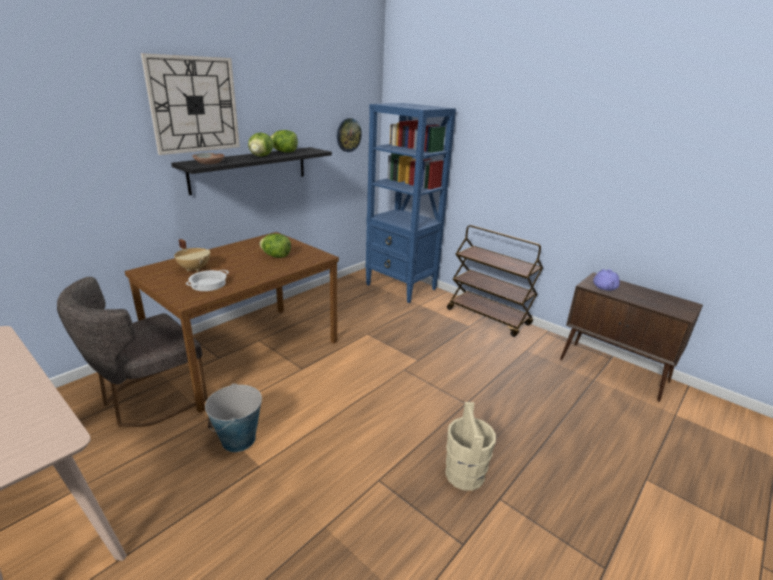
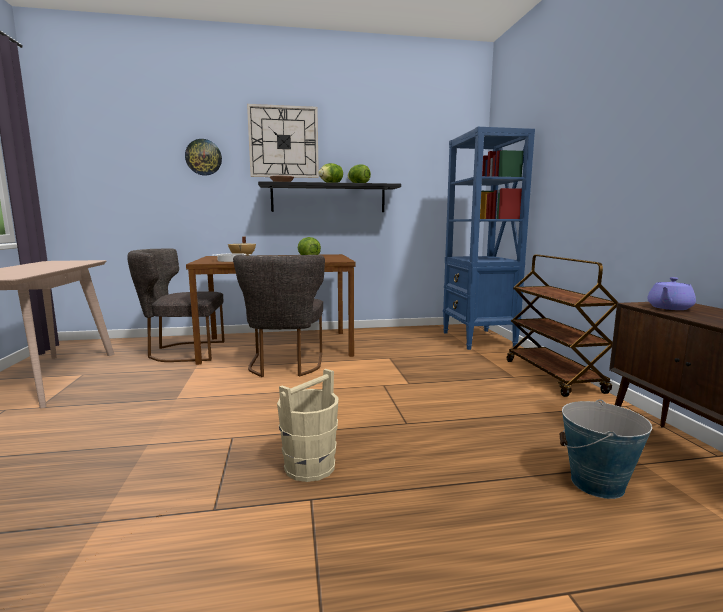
camera: 40 degrees right, 15 degrees down
(238, 440) = (190, 383): bucket -> bucket (597, 484)
(296, 378) = (285, 366): none -> grey chair
(348, 135) = (440, 179): wall clock -> wall clock (203, 157)

